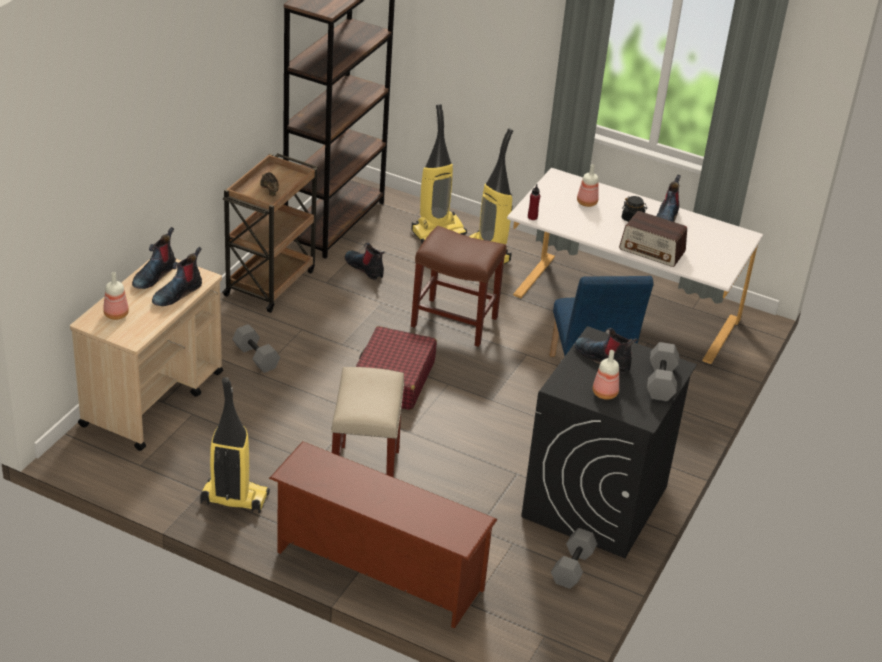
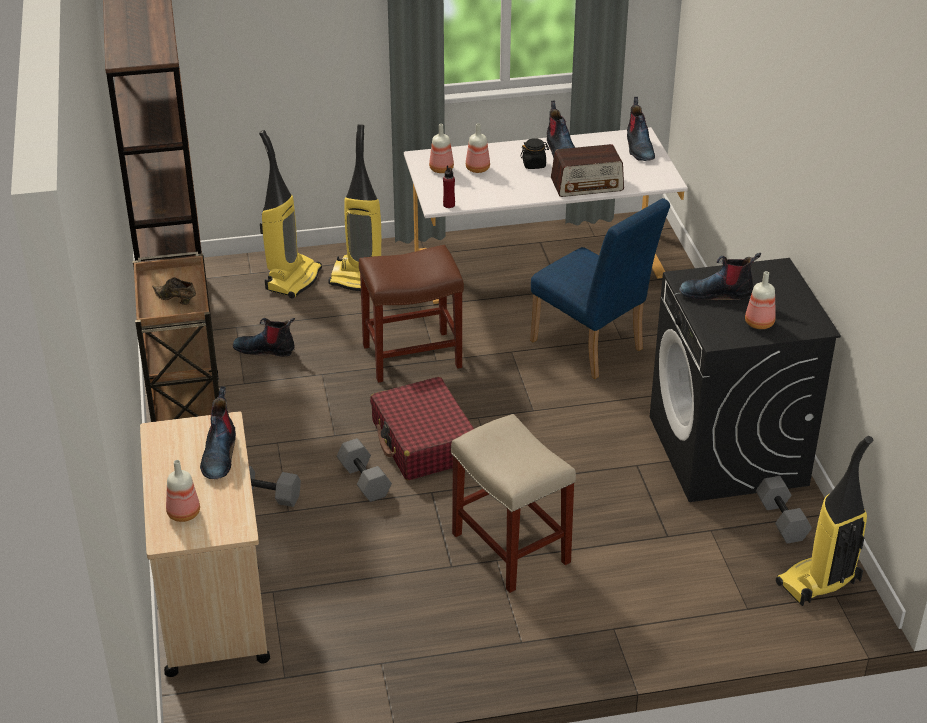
camera: 35 degrees left, 0 degrees up
(154, 275) = (168, 449): boot -> boot (639, 148)
(233, 499) = (420, 651): vacuum cleaner -> vacuum cleaner (818, 583)
(376, 571) = (634, 632): brown shoe rack -> none
(561, 191) = (442, 169): none -> bottle
(662, 382) = (787, 288): grey dumbbell -> grey dumbbell (365, 480)

